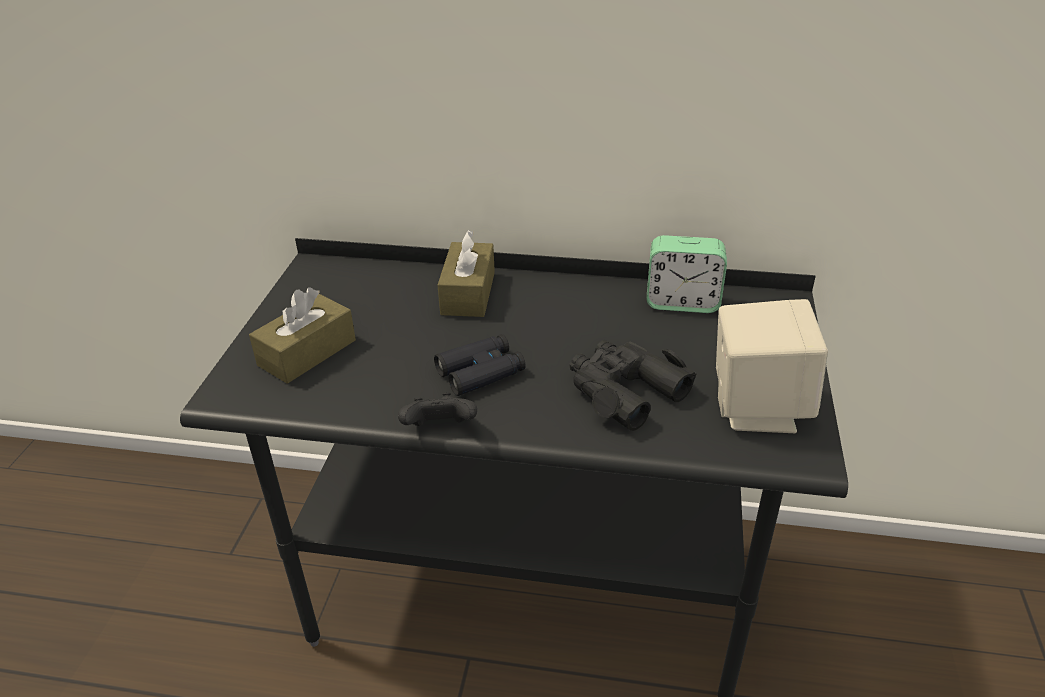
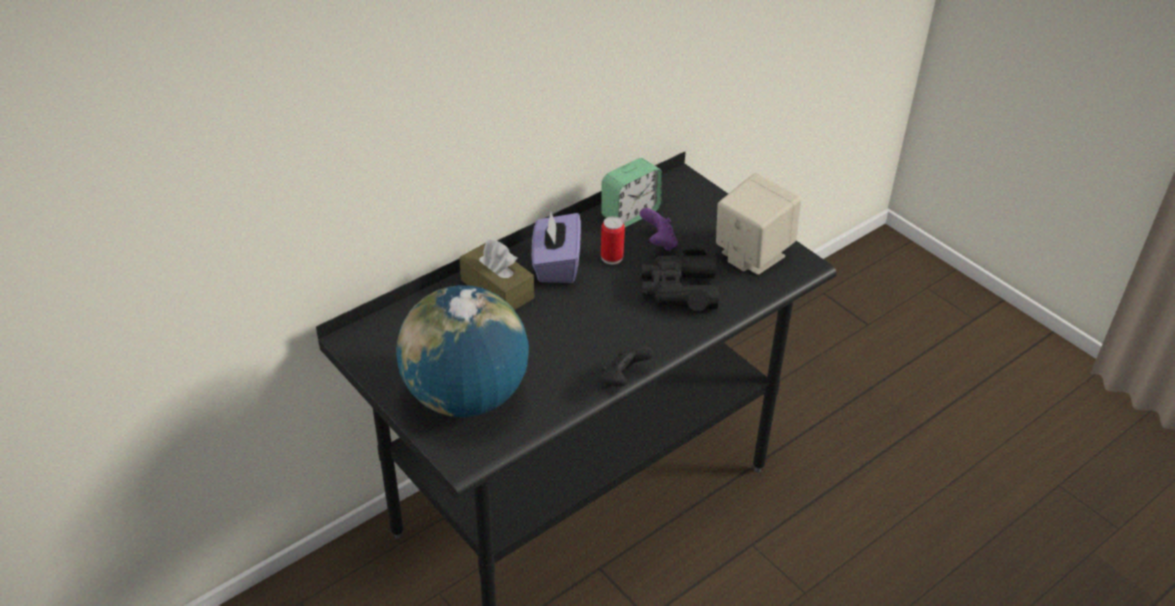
camera: 50 degrees left, 5 degrees up
(307, 353) = (465, 396): brown tissue box -> globe
(480, 372) = (590, 333): black binoculars -> none
(546, 303) = (556, 264): none -> purple tissue box
(605, 326) = (611, 257): none -> can
(671, 340) = (658, 242): none -> purple game controller

